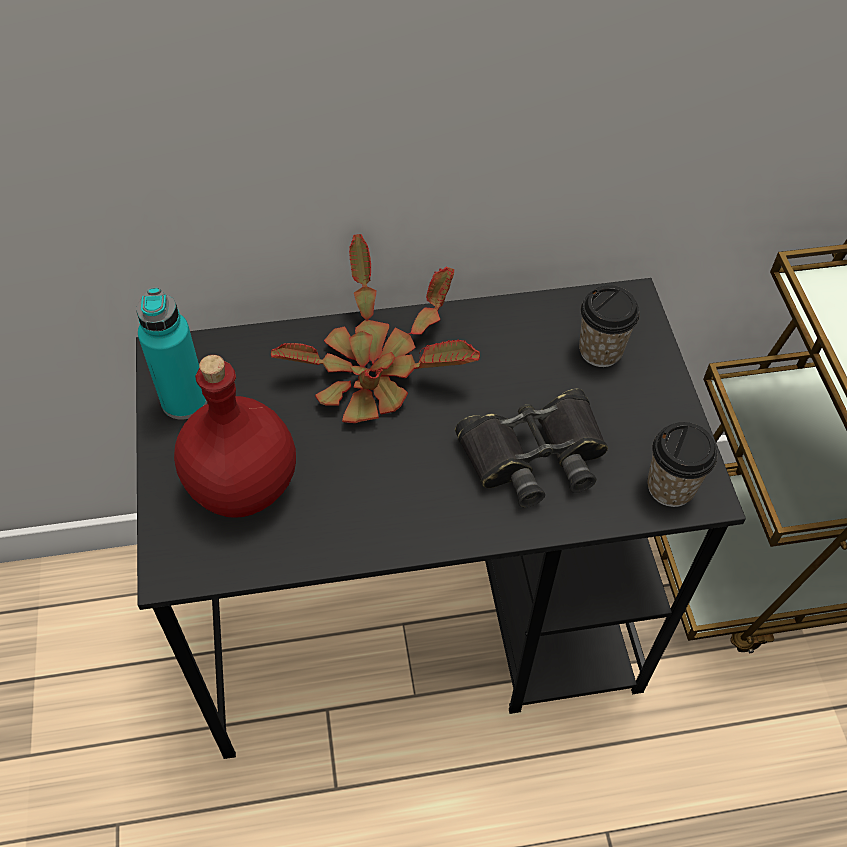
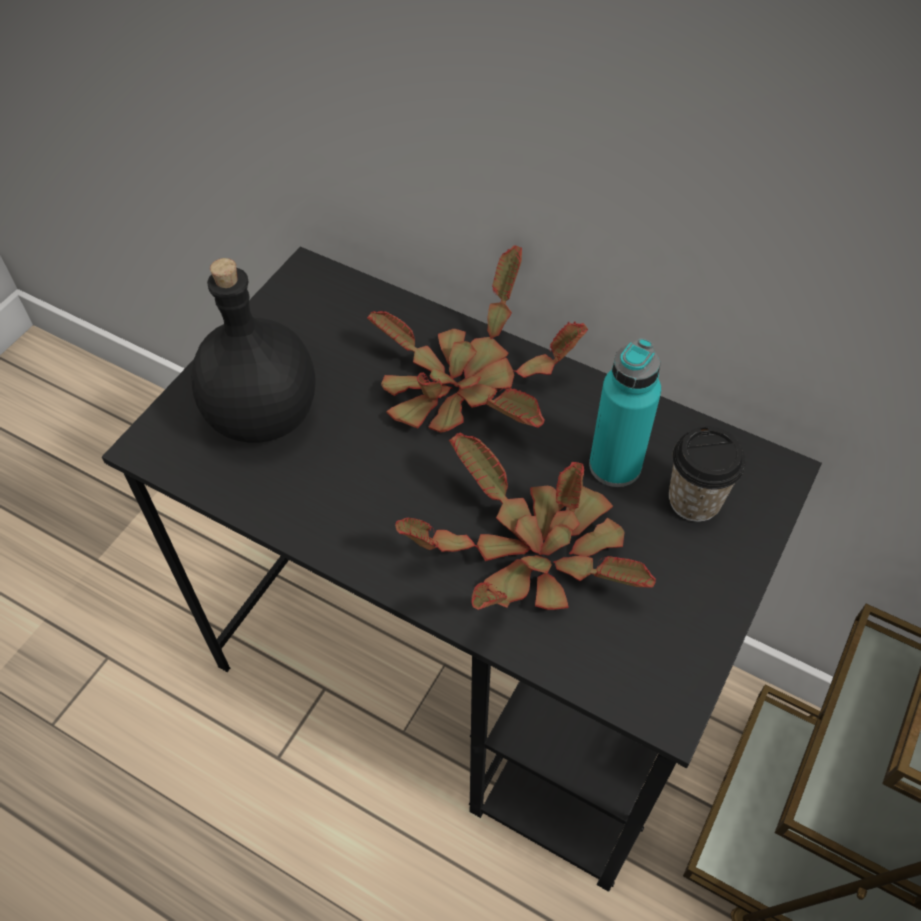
camera: 40 degrees right, 0 degrees up
(184, 401) = (286, 319): turquoise bottle -> turquoise bottle (615, 466)
(240, 486) = (261, 415): red bottle -> black bottle
(534, 454) = (532, 554): black binoculars -> potted plant
(670, 487) = (637, 676): cup -> none

